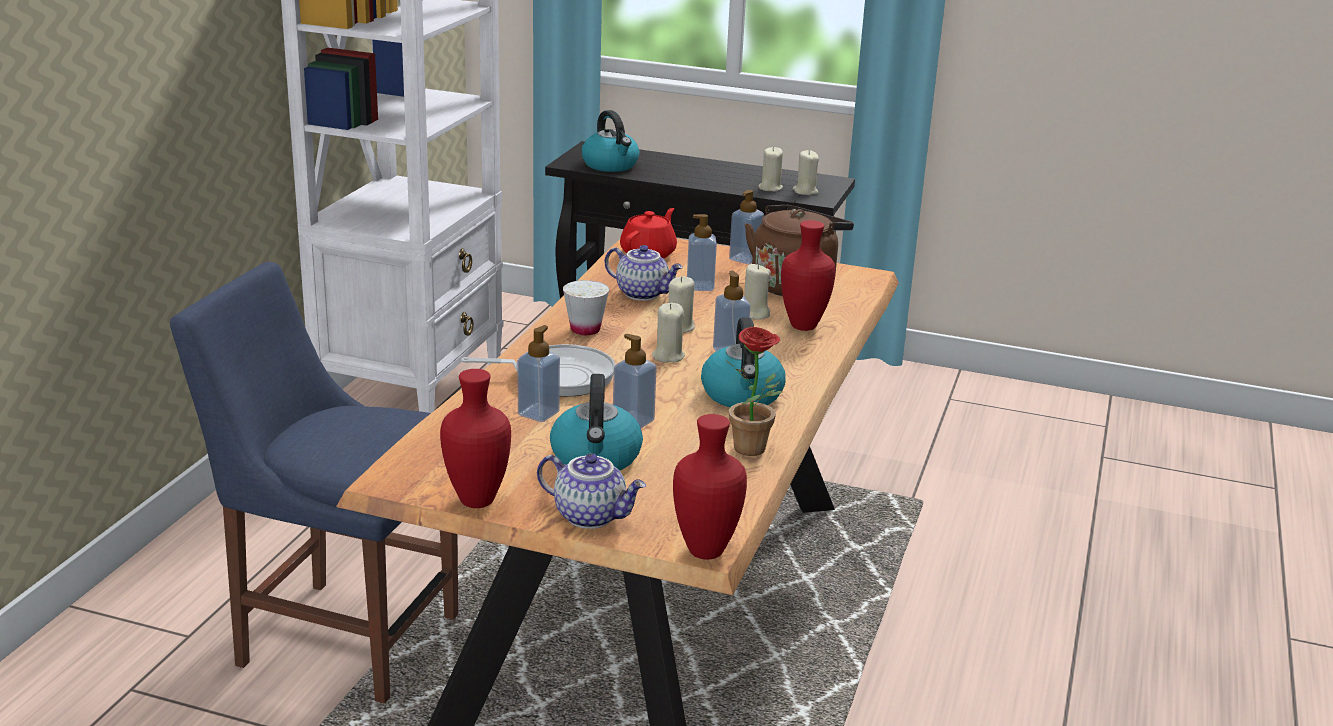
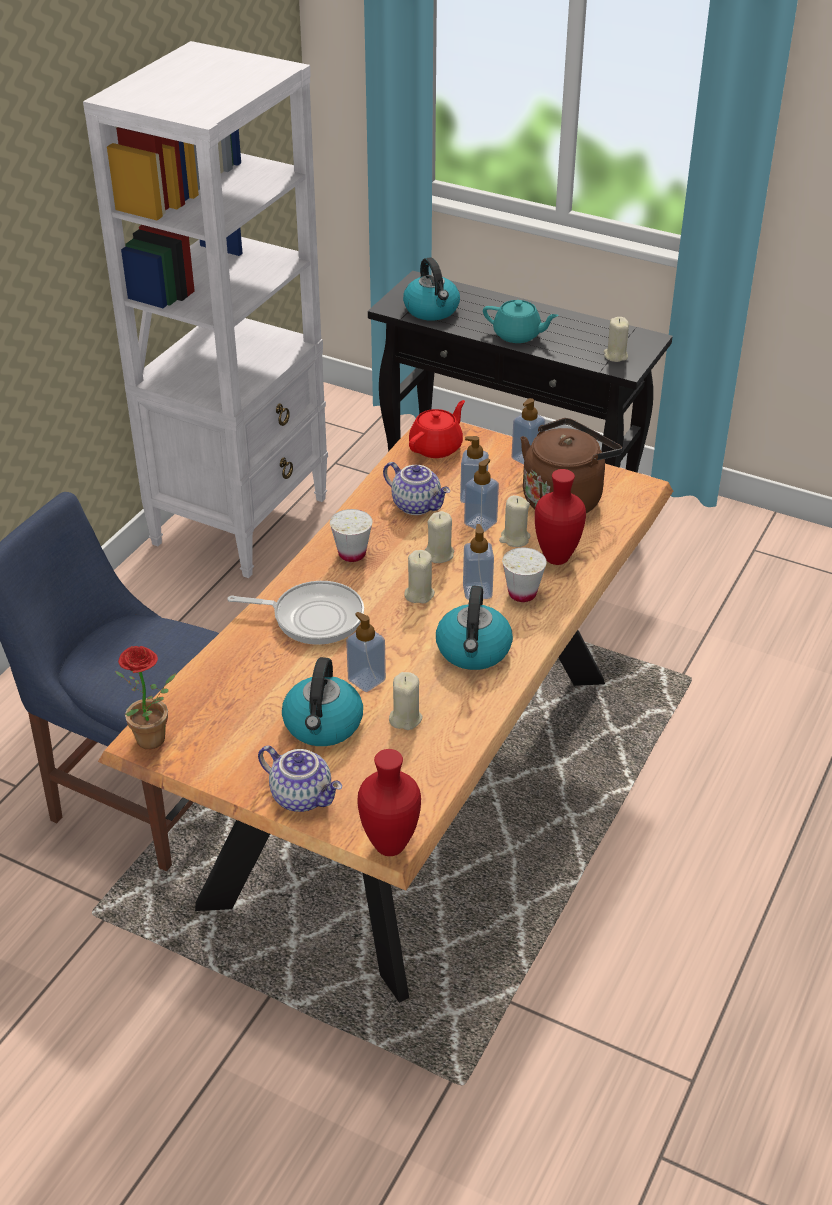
camera: 10 degrees right, 15 degrees up
(479, 501) = (212, 772): red vase -> none
(538, 413) = (285, 664): soap dispenser -> soap dispenser (480, 523)
(703, 180) = (518, 335): none -> turquoise teapot
(755, 451) = (465, 725): potted plant -> potted plant (153, 743)
(770, 188) = (581, 349): beige candle -> beige candle (405, 718)
(778, 352) = (522, 593): none -> white cup

